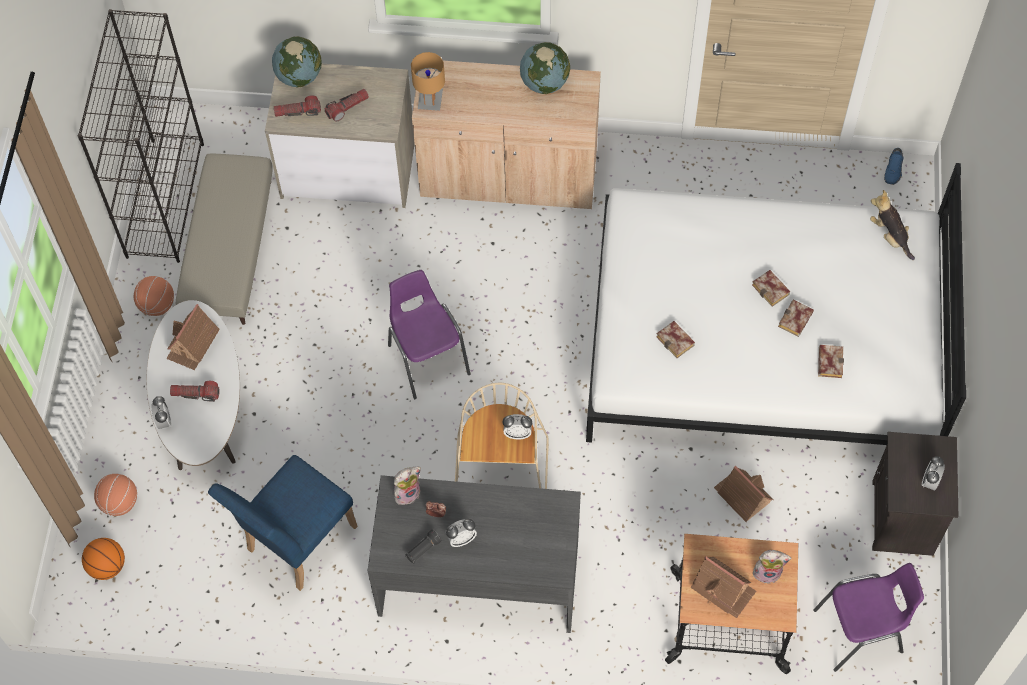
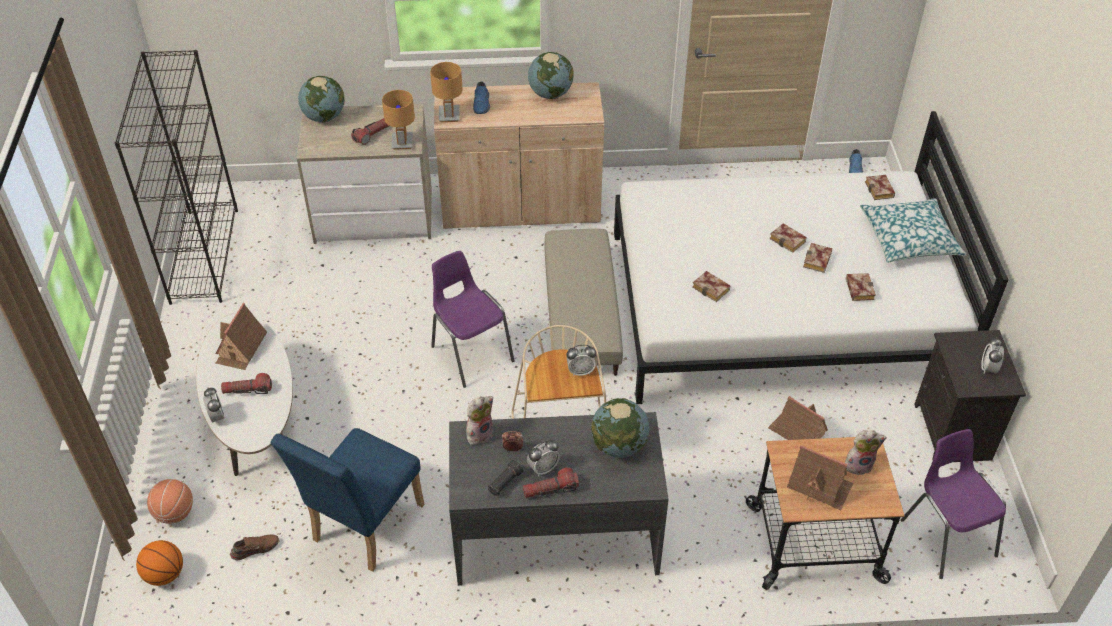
camera: 10 degrees left, 15 degrees down
(157, 305) = (202, 338): basketball -> none
(192, 551) = (255, 548): none -> brown shoe
(230, 249) = (270, 287): beige ottoman -> beige ottoman (582, 315)
(298, 112) = (326, 142): flashlight -> flashlight (550, 489)
(378, 122) = (402, 142): none -> brown table lamp
(468, 89) = (482, 104): none -> blue shoe
(537, 524) = (619, 446): none -> globe
(861, 632) = (946, 536): purple chair -> purple chair turned 90 degrees counterclockwise
(890, 236) = (880, 190): plush toy -> book
(902, 304) = (909, 239): none -> pillow

